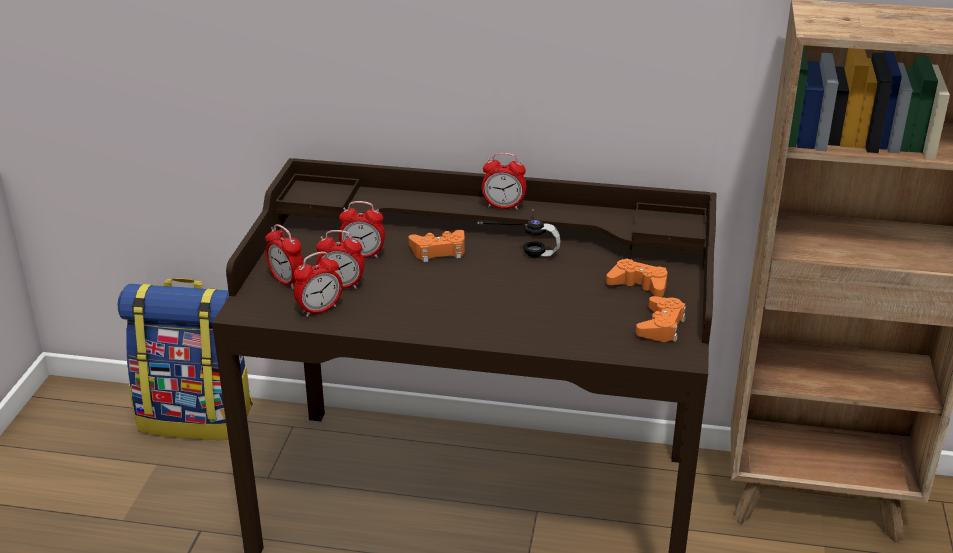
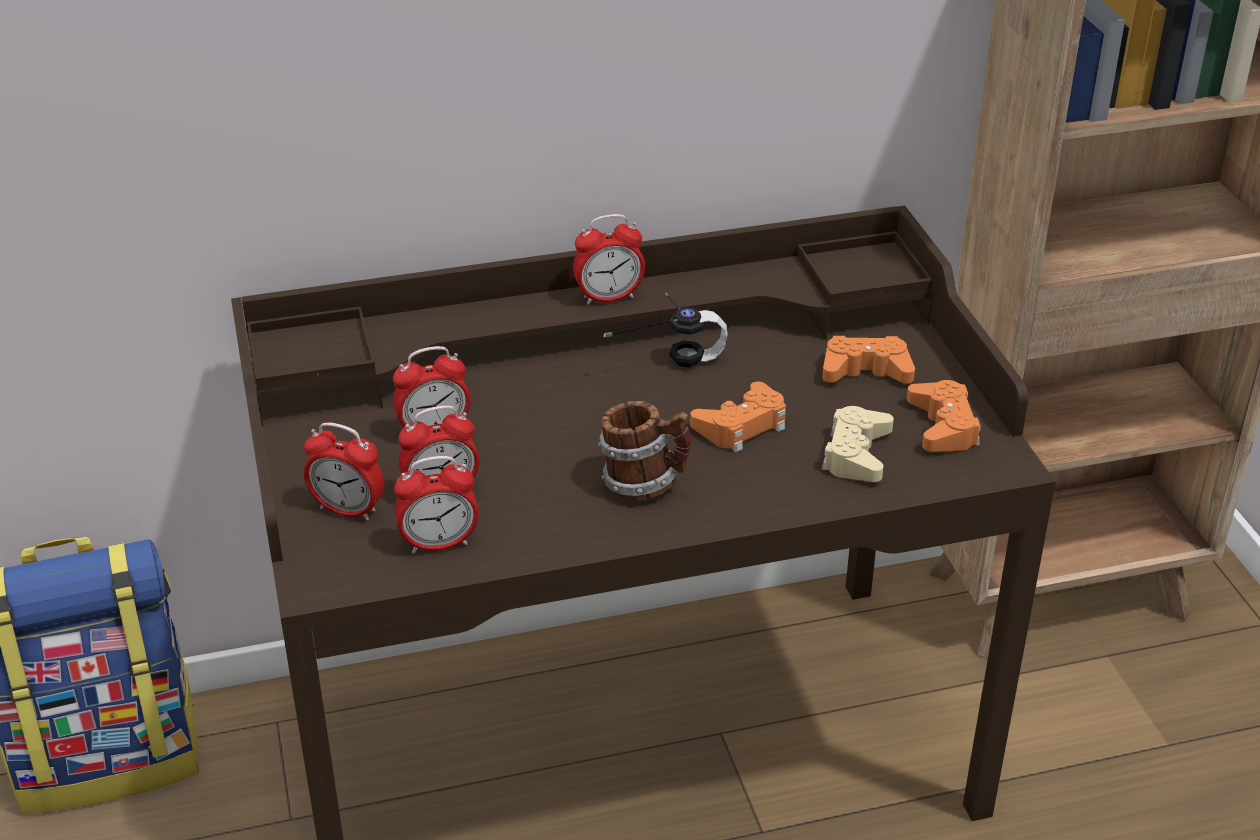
camera: 25 degrees left, 5 degrees up
(319, 309) = (439, 544): alarm clock -> alarm clock turned 45 degrees clockwise
(439, 251) = (544, 393): orange game controller -> orange game controller (741, 426)
(455, 310) = (645, 484): none -> mug
(593, 326) = (856, 454): none -> beige game controller

